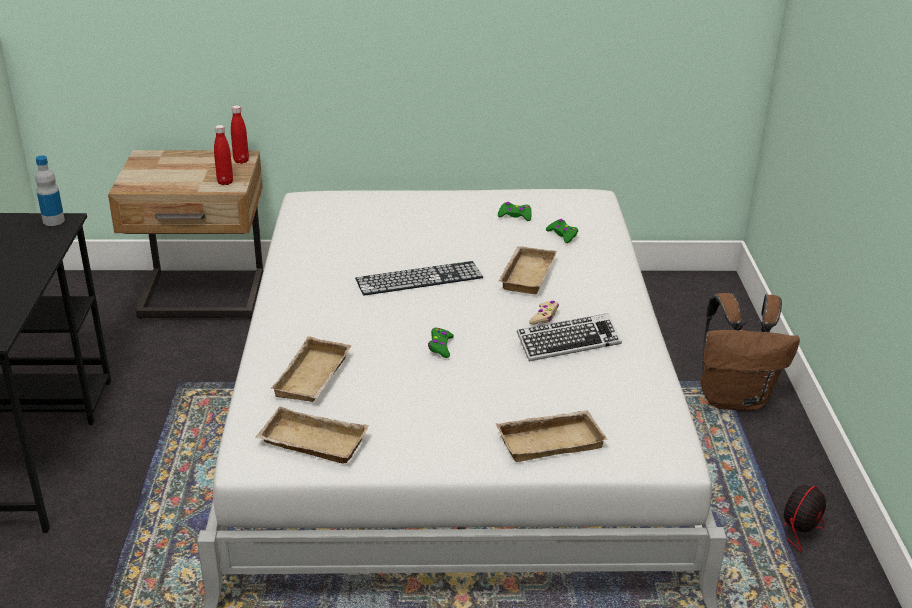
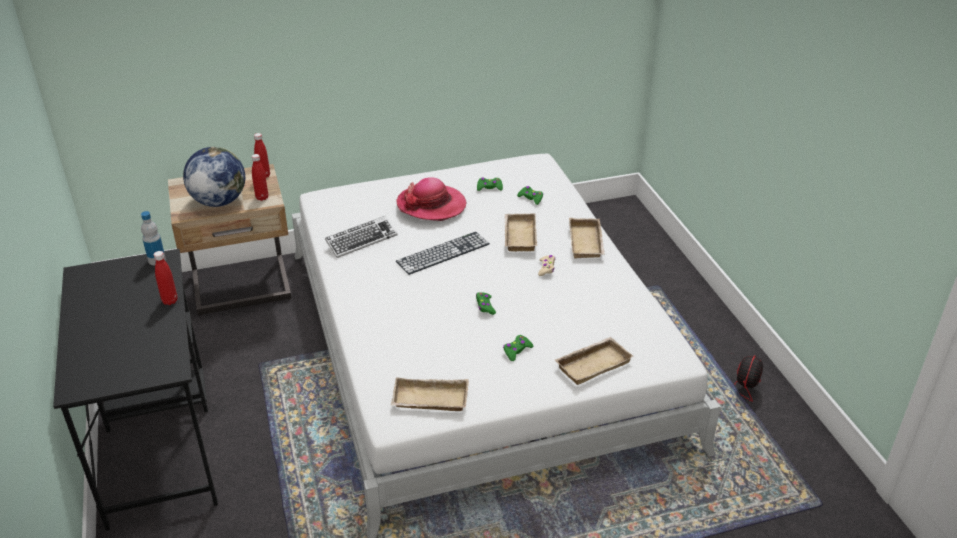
camera: 15 degrees left, 5 degrees up
(39, 264) = (170, 301): none -> red bottle
(174, 179) = (219, 201): none -> globe
(314, 377) = (406, 348): beige tray -> beige tray (587, 243)
(433, 225) = (431, 205): none -> hat
(455, 406) = (516, 350): none -> green game controller
(568, 343) = (572, 286): keyboard -> keyboard (361, 240)
(734, 398) = (670, 297): brown backpack -> none

